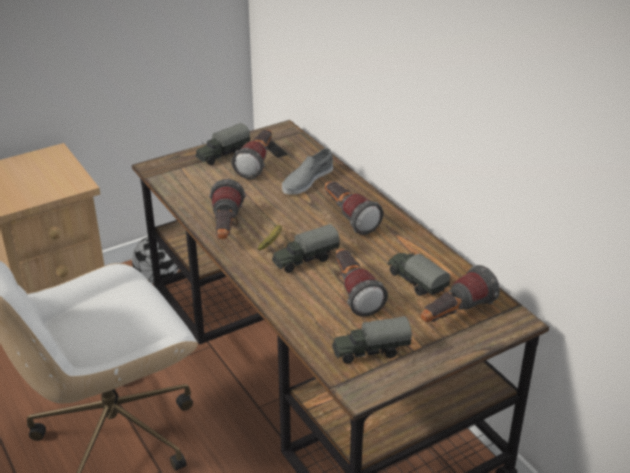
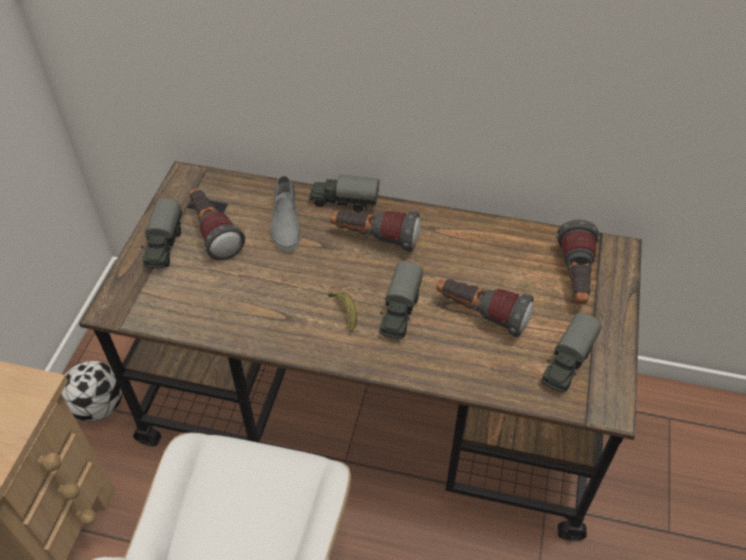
camera: 45 degrees left, 15 degrees up
(226, 228) = (285, 330): flashlight -> none
(416, 282) = (510, 268): toy truck -> toy truck (344, 202)

